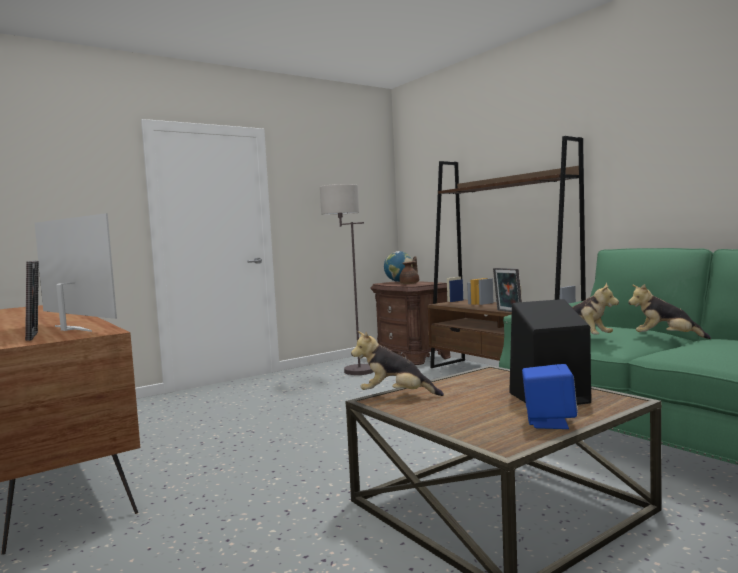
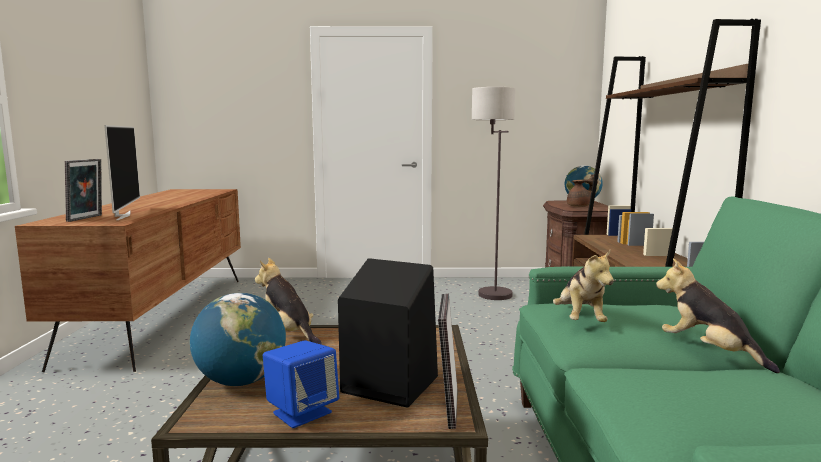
camera: 35 degrees right, 5 degrees up
(458, 424) = (241, 381): none -> globe
(508, 311) = (624, 261): picture frame -> picture frame (447, 408)

